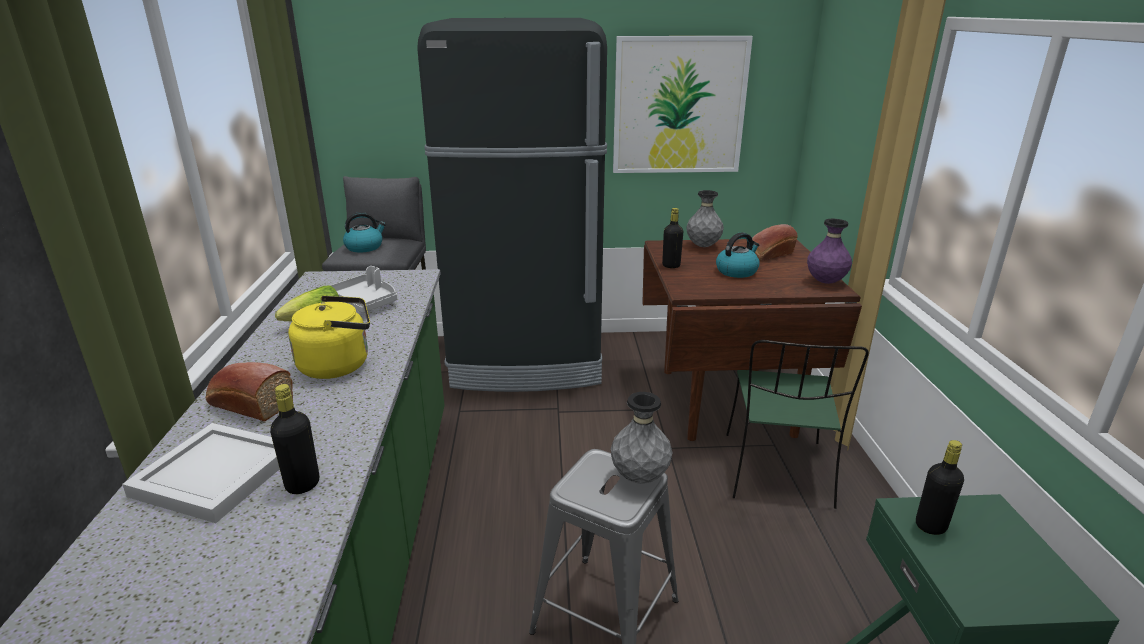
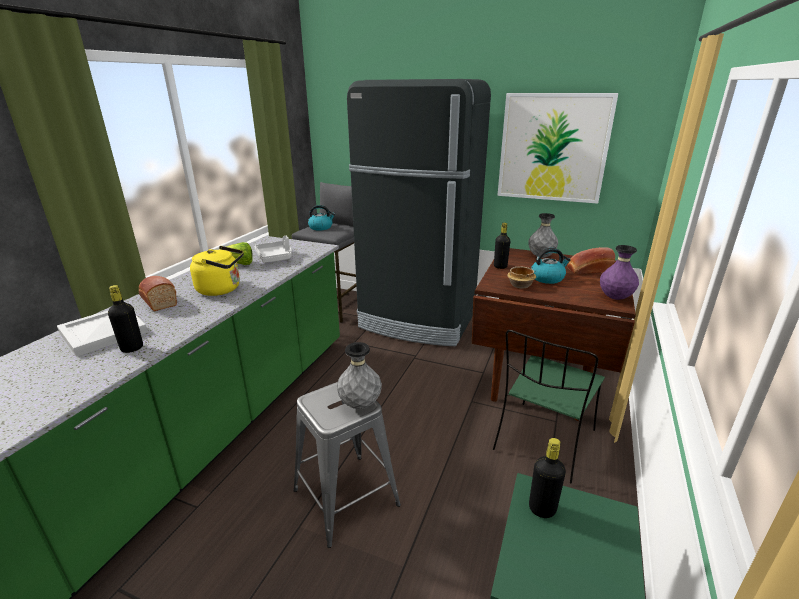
camera: 25 degrees right, 0 degrees up
(718, 285) = (520, 285): none -> bowl

